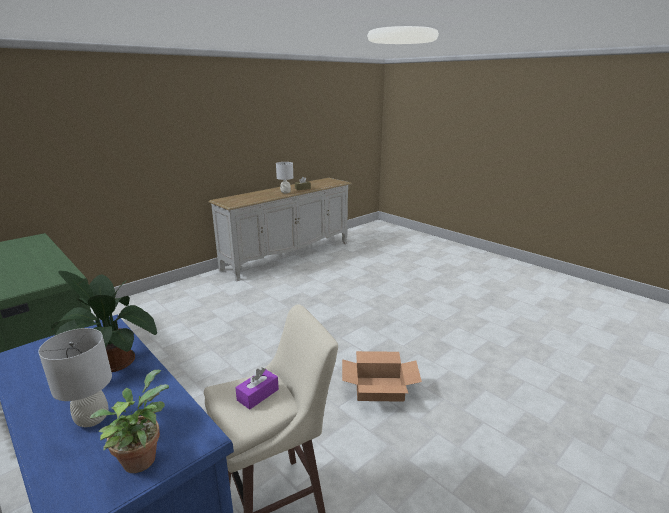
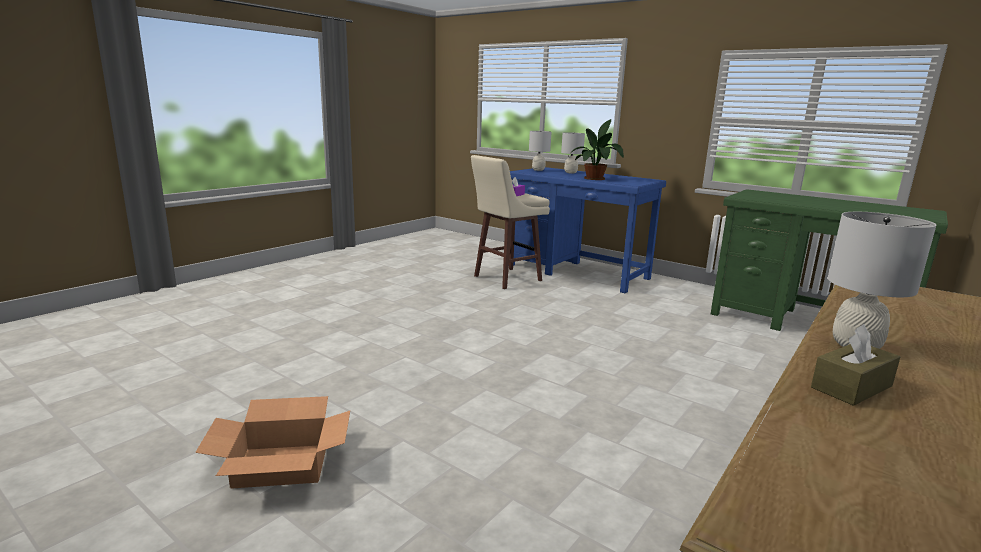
camera: 170 degrees right, 5 degrees down
(141, 457) = (538, 170): potted plant -> grey table lamp
(379, 389) = (441, 320): cardboard box -> cardboard box (281, 465)

